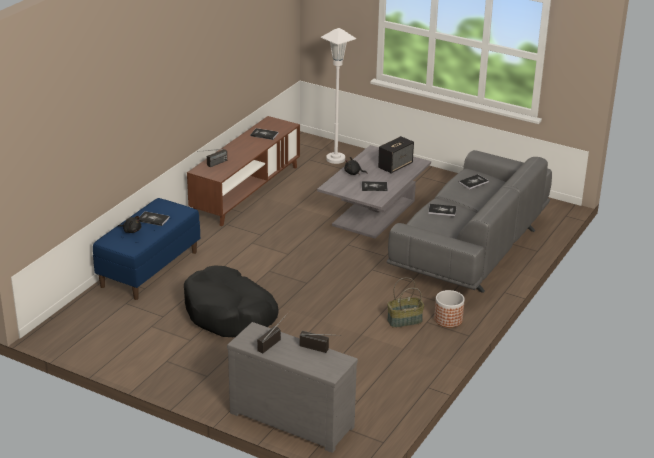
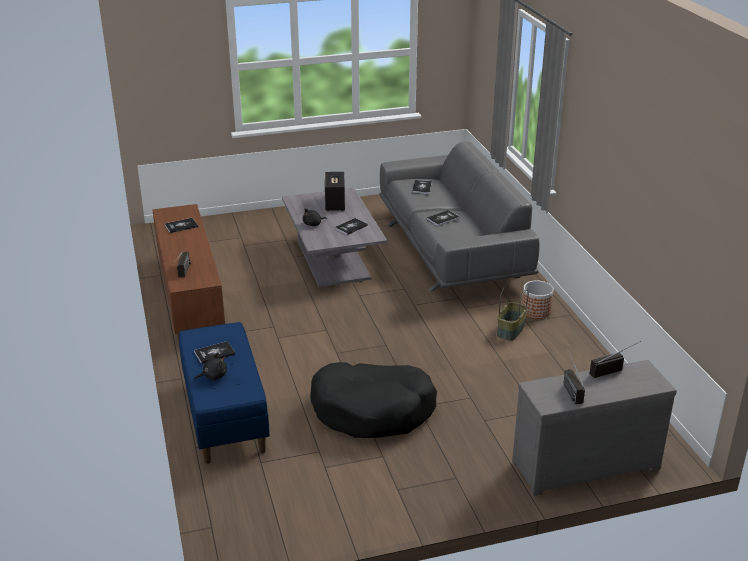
camera: 45 degrees left, 0 degrees up
(335, 159) = (222, 232): white floor lamp -> none

